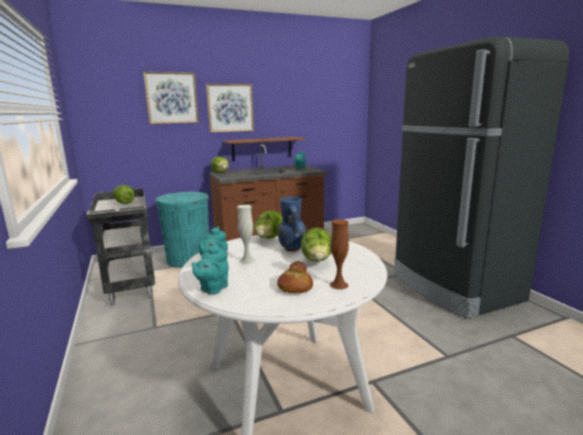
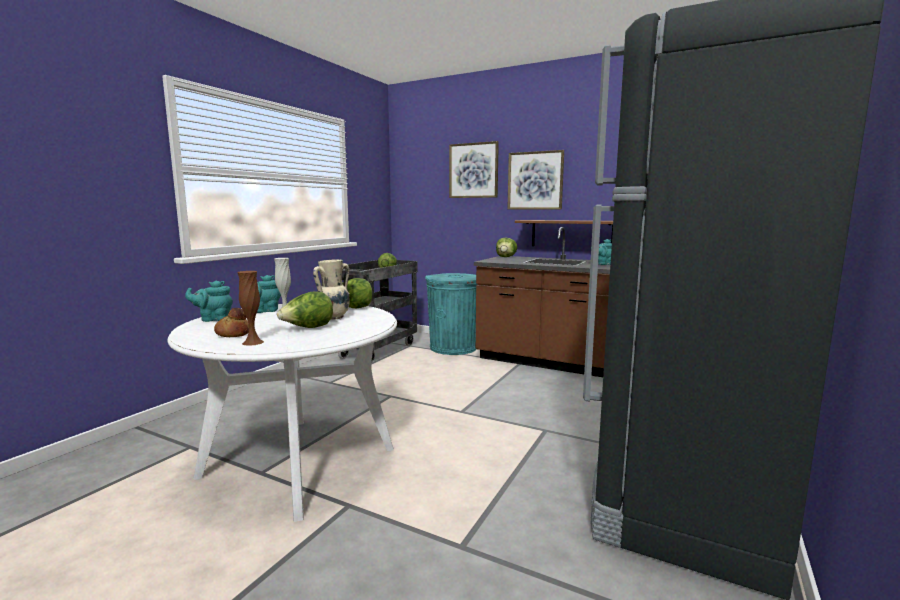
camera: 50 degrees right, 5 degrees down
(292, 249) = (333, 317): blue vase -> beige vase

